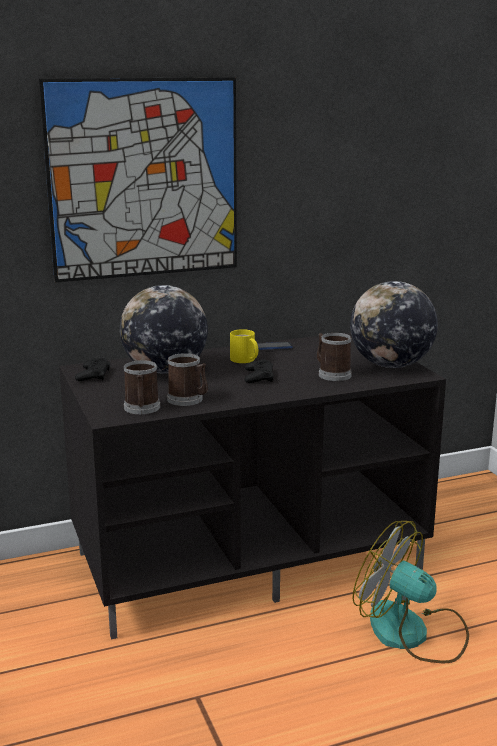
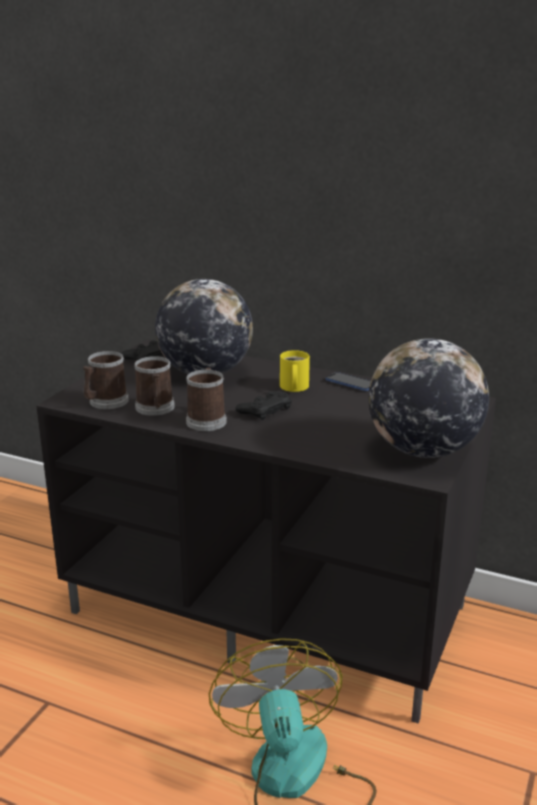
camera: 45 degrees right, 5 degrees up
(144, 179) = (236, 158): picture -> none
(331, 374) = (337, 435): mug -> mug (207, 420)

